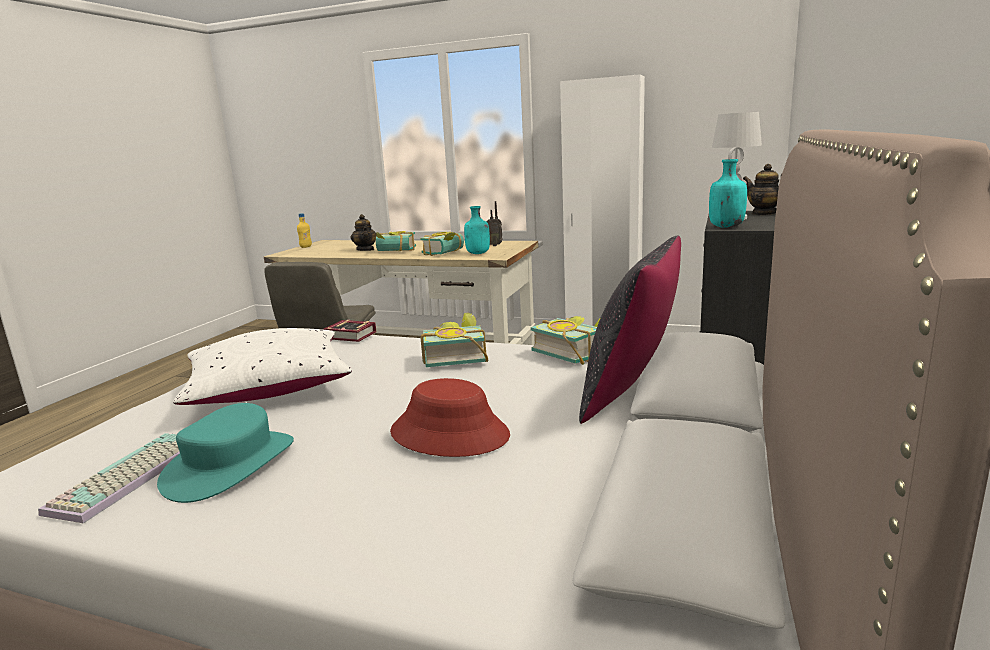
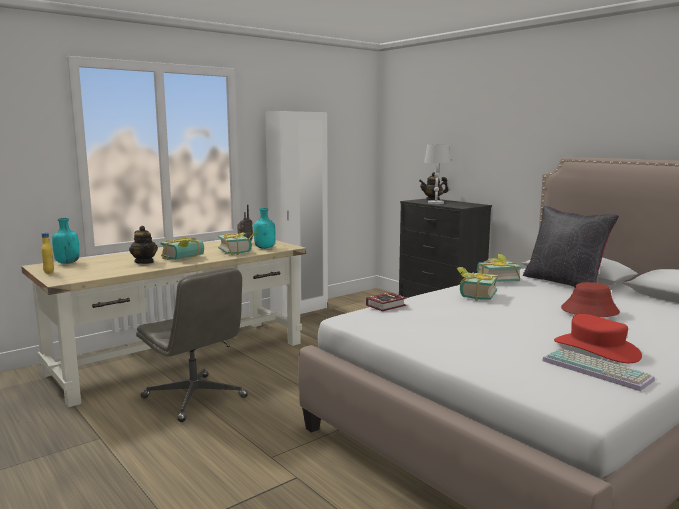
camera: 60 degrees left, 5 degrees down
(230, 465) = (596, 349): turquoise hat -> red hat
(269, 387) = (471, 333): white pillow -> none
(365, 249) = (144, 262): teapot -> teapot turned 45 degrees clockwise
(726, 227) = (459, 206): turquoise bottle -> turquoise bottle (67, 263)

